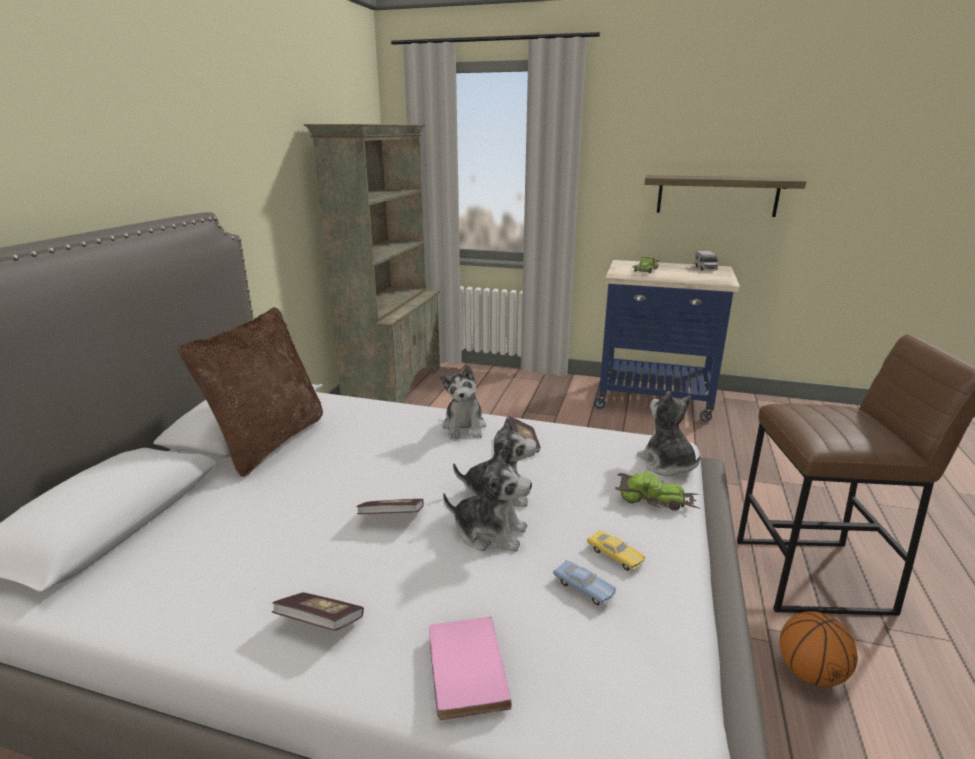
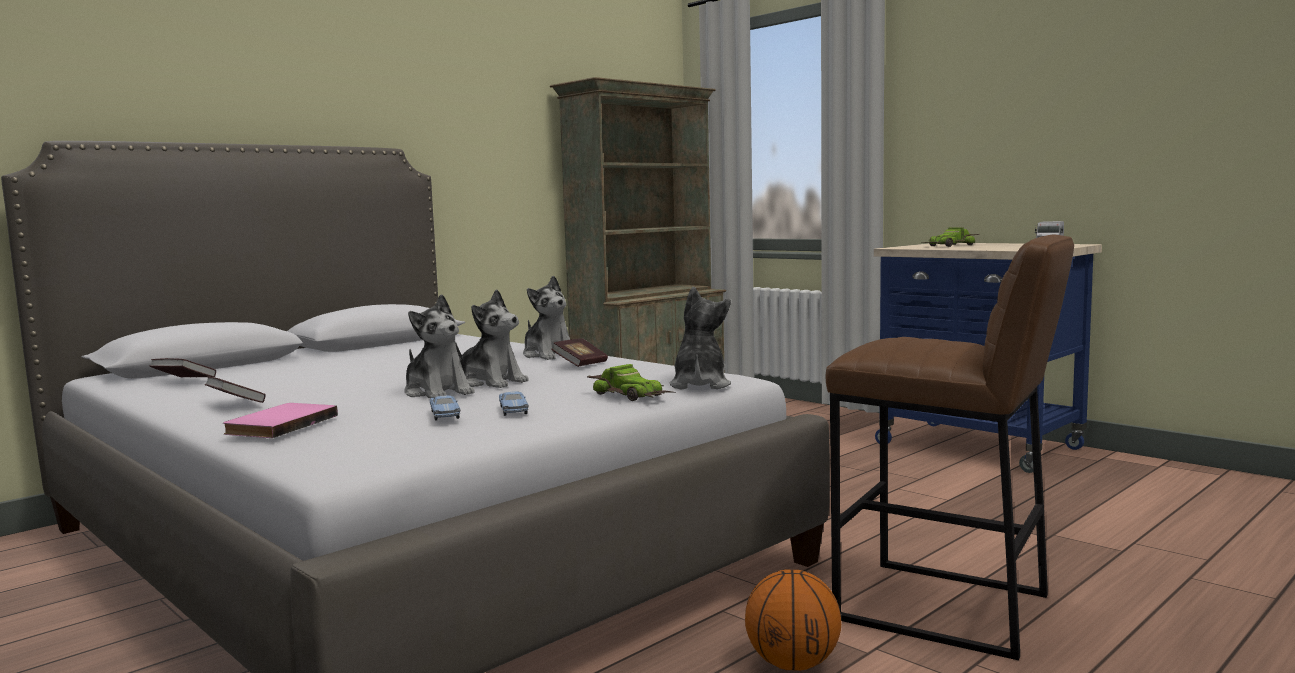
camera: 30 degrees right, 15 degrees down
(271, 443) = (371, 349): brown pillow -> none
(391, 517) = (378, 380): book -> book (184, 381)
(464, 427) = (549, 355): plush toy -> plush toy turned 60 degrees counterclockwise
(615, 555) = (513, 410): yellow toy car -> blue toy car
(717, 195) = (1072, 141): shelf -> none

